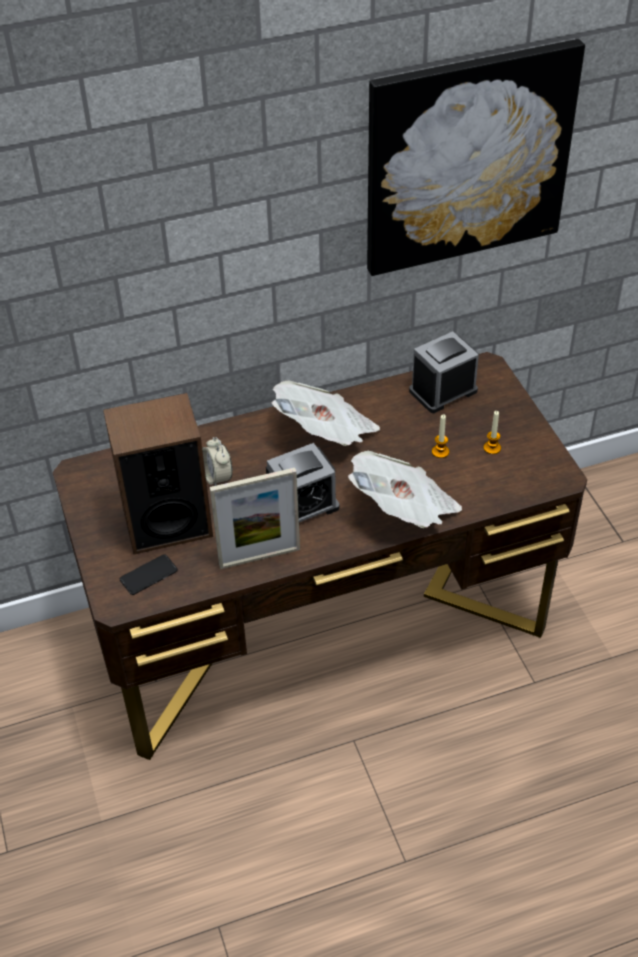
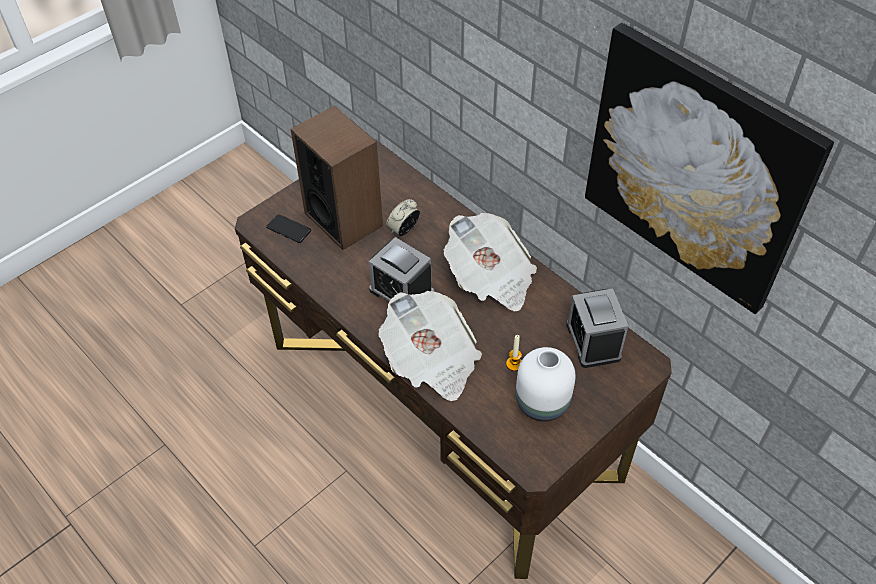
camera: 65 degrees right, 5 degrees up
(259, 557) = (335, 285): picture frame -> none
(443, 391) = (593, 341): alarm clock -> alarm clock turned 135 degrees counterclockwise
(492, 448) = (541, 401): candle -> white vase

